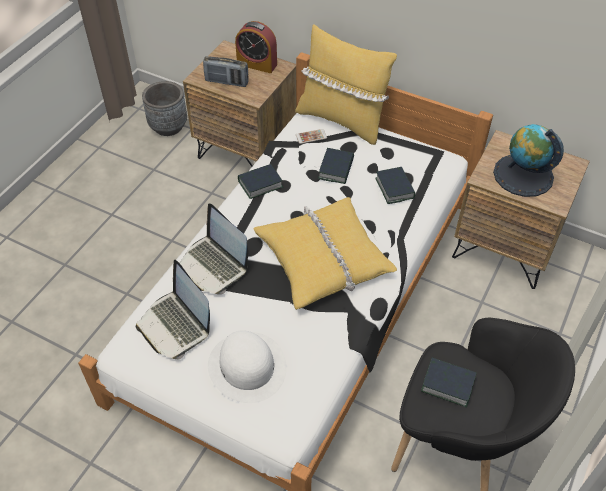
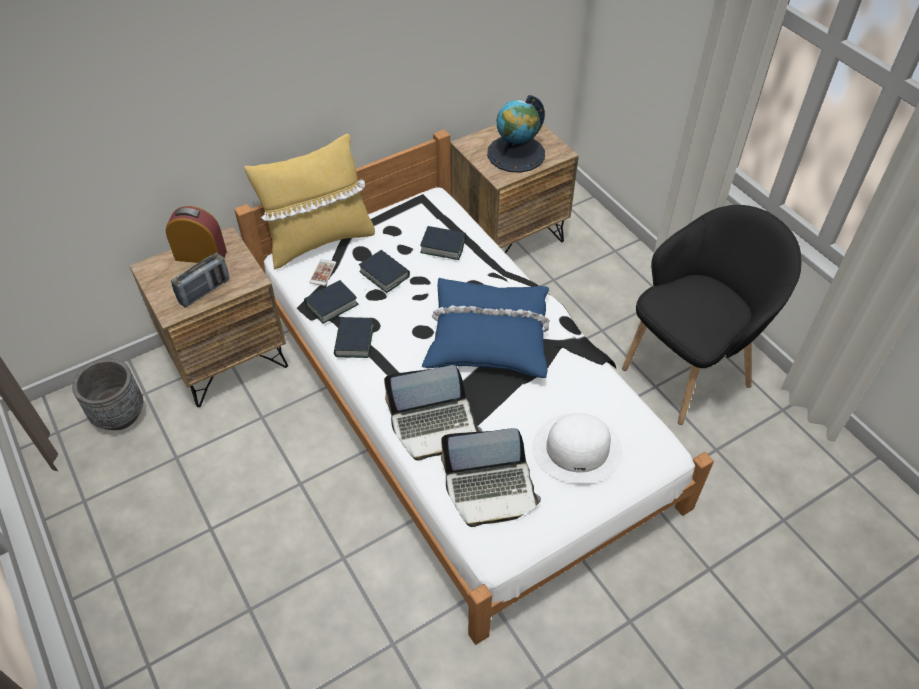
camera: 60 degrees left, 0 degrees up
(257, 64) = (201, 255): alarm clock -> alarm clock turned 135 degrees counterclockwise
(323, 259) = (488, 336): yellow pillow -> blue pillow
(448, 384) = (687, 312): book -> book (331, 305)

